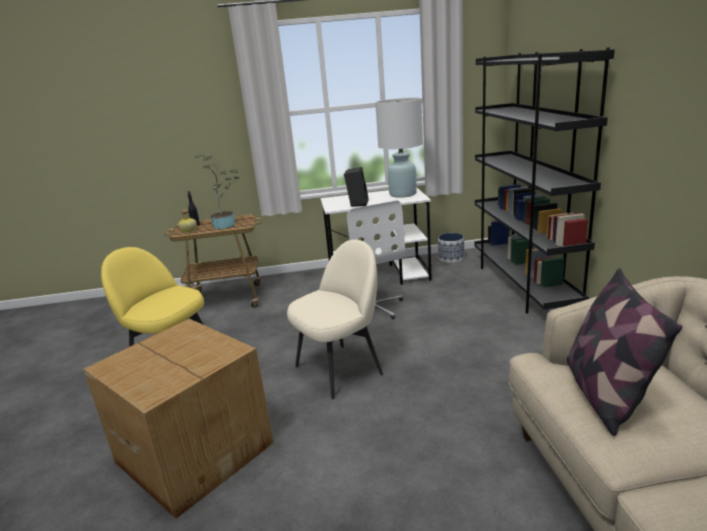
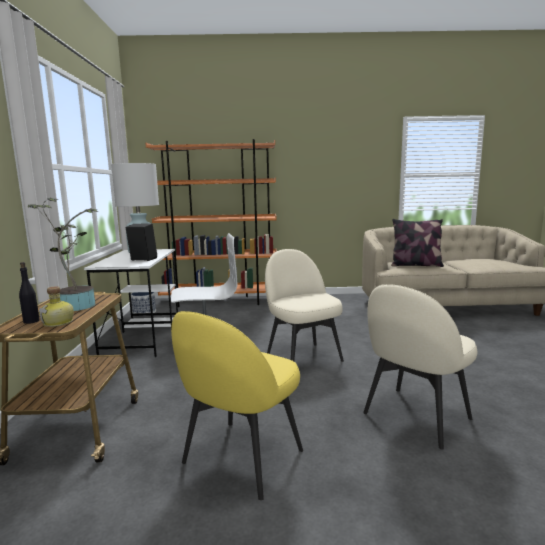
camera: 85 degrees left, 10 degrees down
(195, 451) = (414, 417): cardboard box -> beige chair
(523, 285) = (220, 301): black bookcase -> orange bookcase

